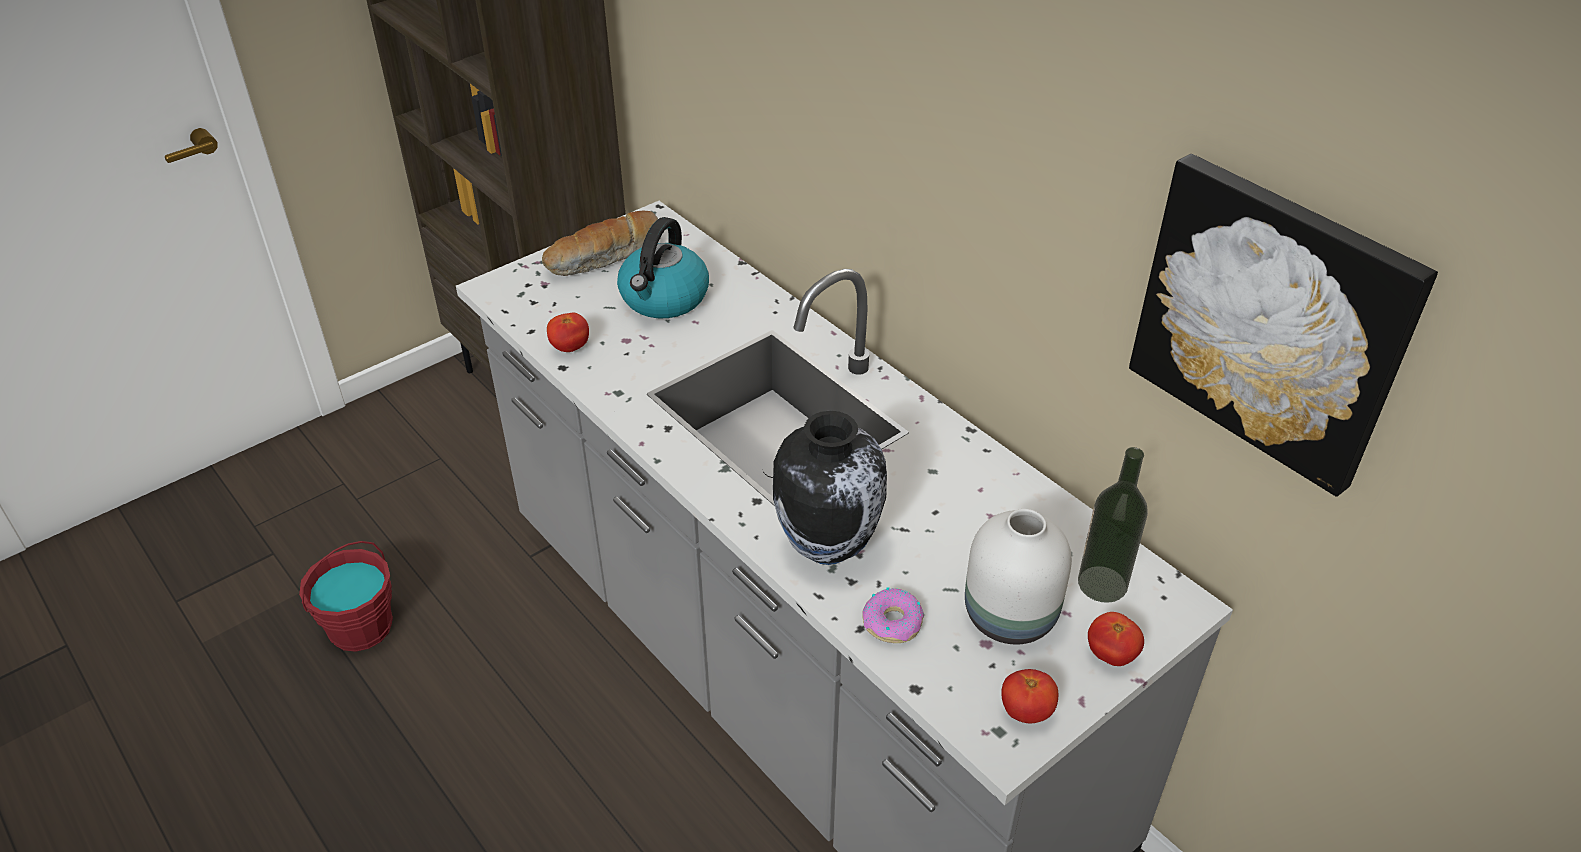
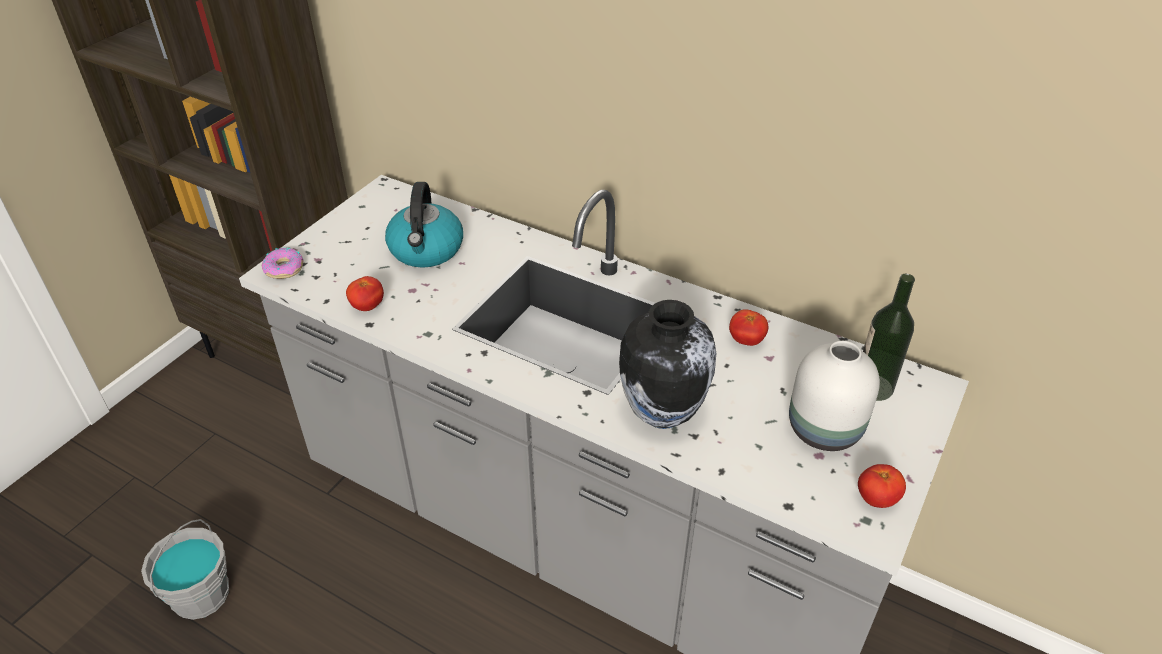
camera: 20 degrees left, 0 degrees up
(361, 628) = (201, 595): red bucket -> grey bucket
(606, 257) = (360, 228): bread -> none
(893, 622) = (743, 459): donut -> donut (284, 268)
(1111, 655) = (909, 438): tomato -> tomato (746, 340)
(1273, 320) = (999, 151): picture -> none

